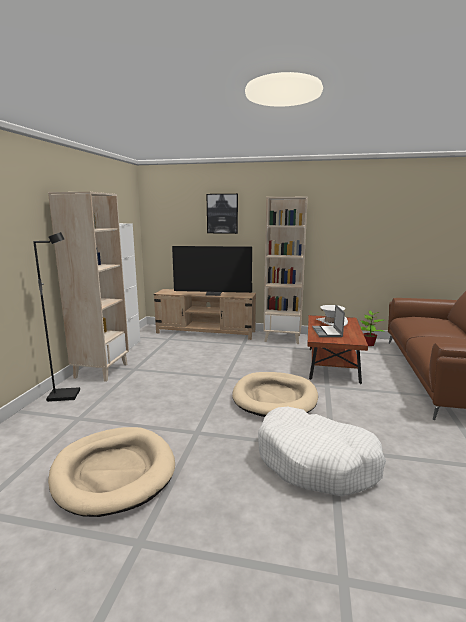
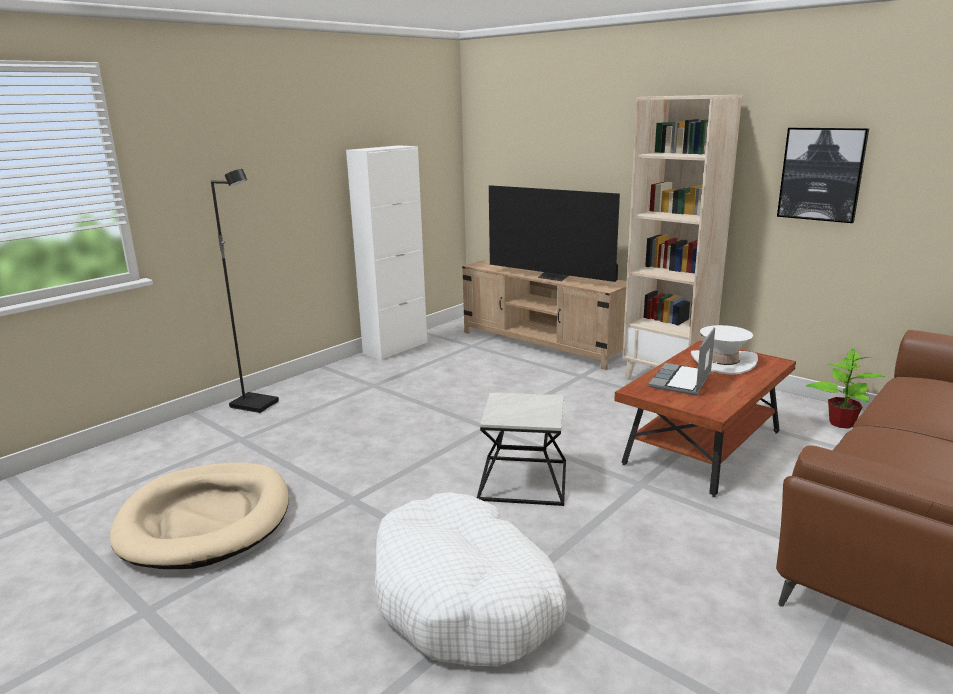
camera: 30 degrees right, 5 degrees up
(101, 370) = (331, 378): beige bookcase -> none
(222, 213) = (586, 126): picture -> picture (821, 174)
(275, 398) = (523, 480): beige dog bed -> side table

